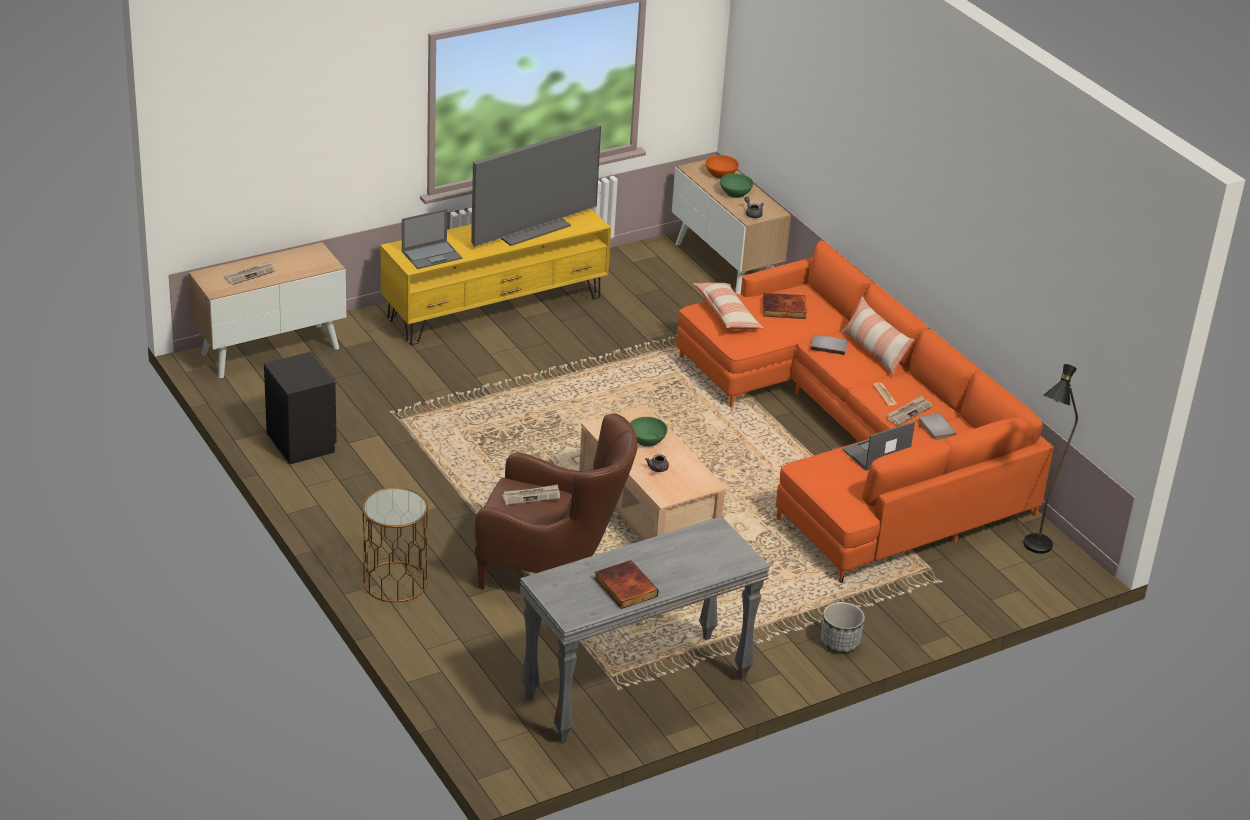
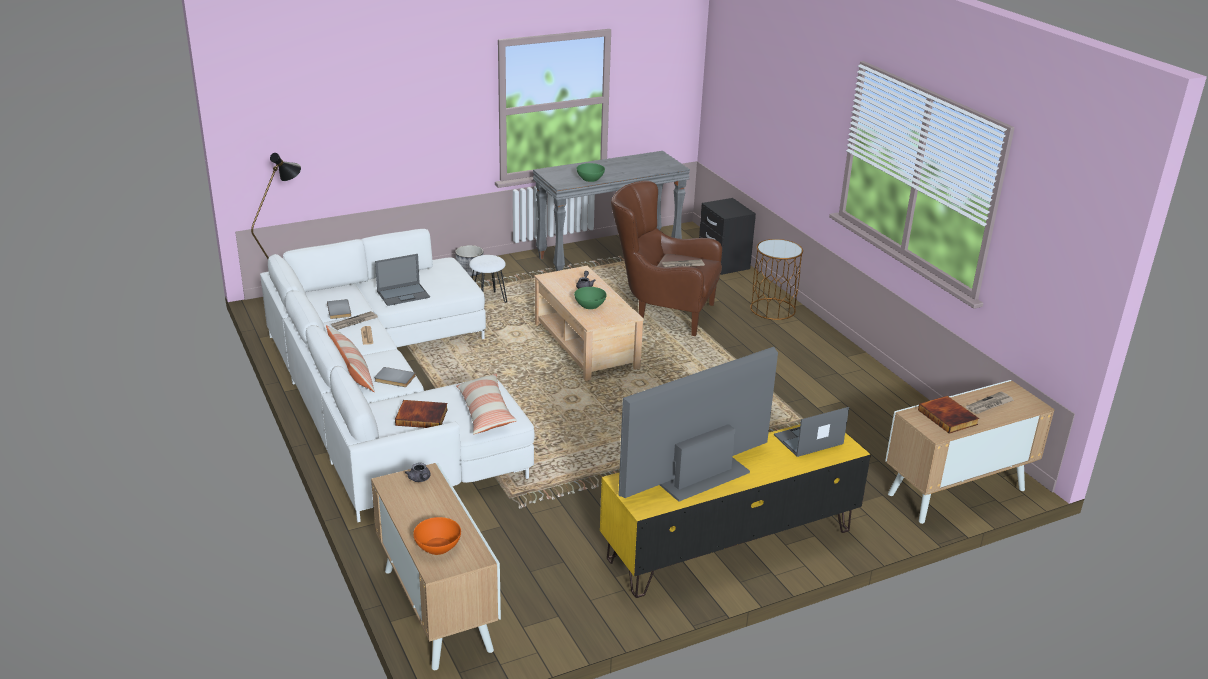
camera: 175 degrees left, 5 degrees down
(301, 442) = (882, 402): black nightstand -> black nightstand (723, 263)
(624, 587) = (626, 163): book -> book (948, 417)
(735, 193) = (430, 512): green bowl -> green bowl (590, 179)
(794, 585) = (488, 300): none -> white stool
(855, 442) = (387, 393): orange sofa -> white sofa

